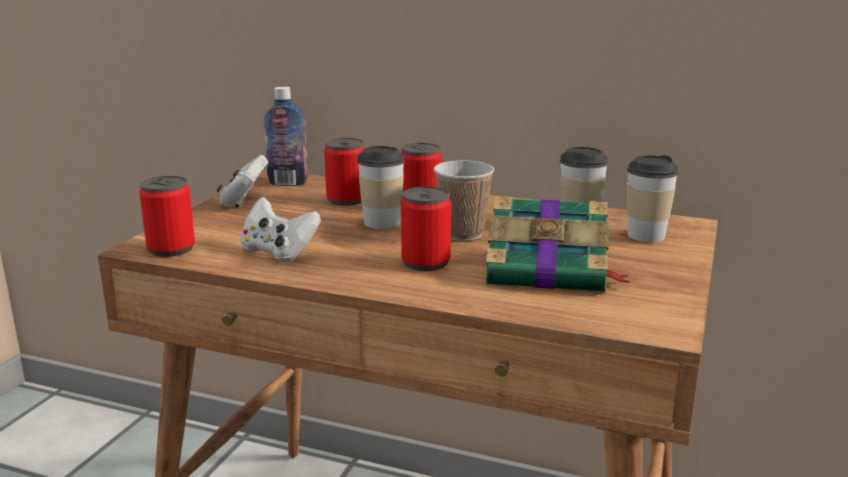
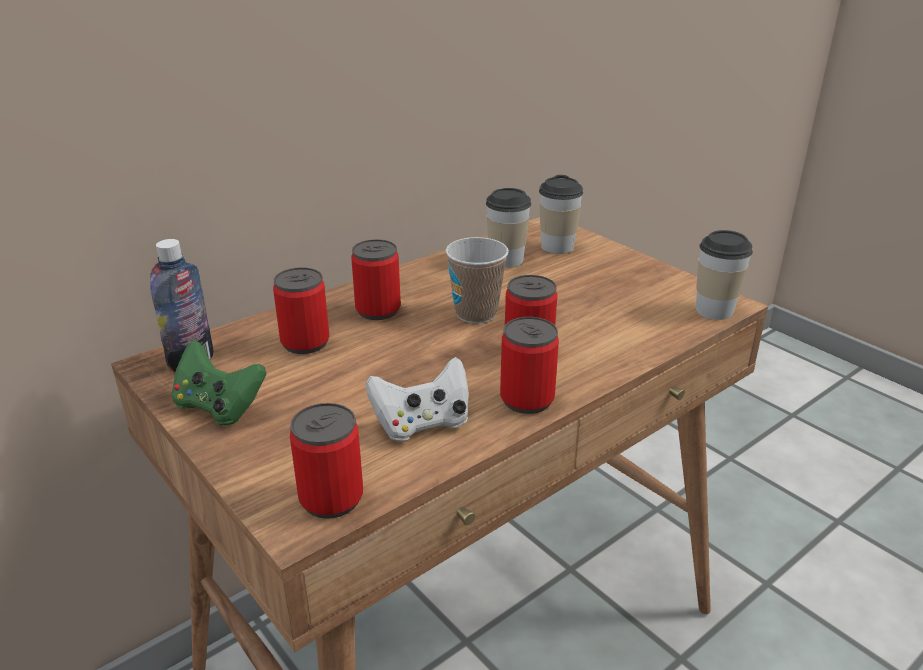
camera: 60 degrees left, 10 degrees up
(244, 201) = (219, 407): white game controller -> green game controller
(348, 276) = (527, 399): none -> can
(382, 223) = (401, 342): cup -> cup (714, 310)
(550, 272) = (596, 306): book -> none

